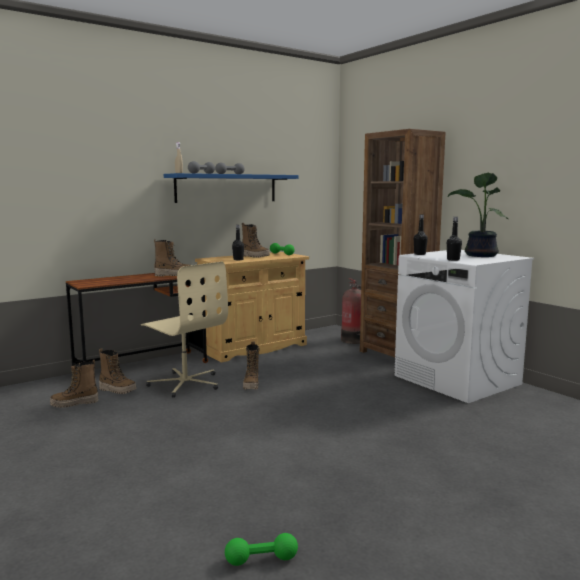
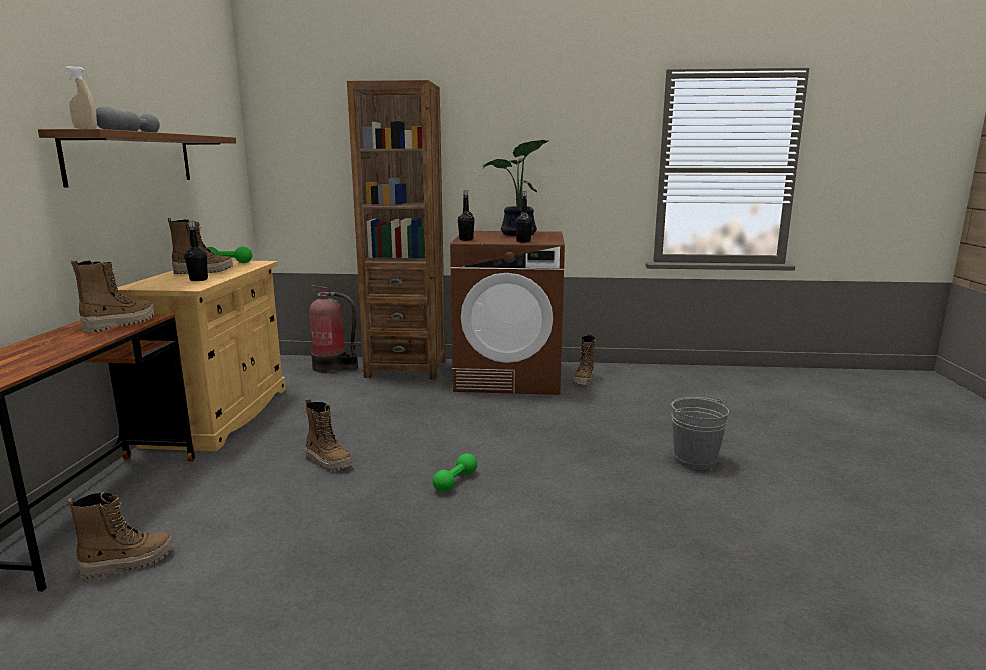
camera: 50 degrees left, 5 degrees up
(74, 404) = (90, 626): boot -> boot (584, 380)
(185, 383) = (229, 500): beige office chair -> none
(226, 188) = (131, 158): blue shelf -> brown shelf
(261, 560) = (743, 624): green dumbbell -> green dumbbell (455, 482)
(457, 380) = (509, 376): white washing machine -> brown washing machine
(469, 482) = (695, 460): none -> grey bucket

